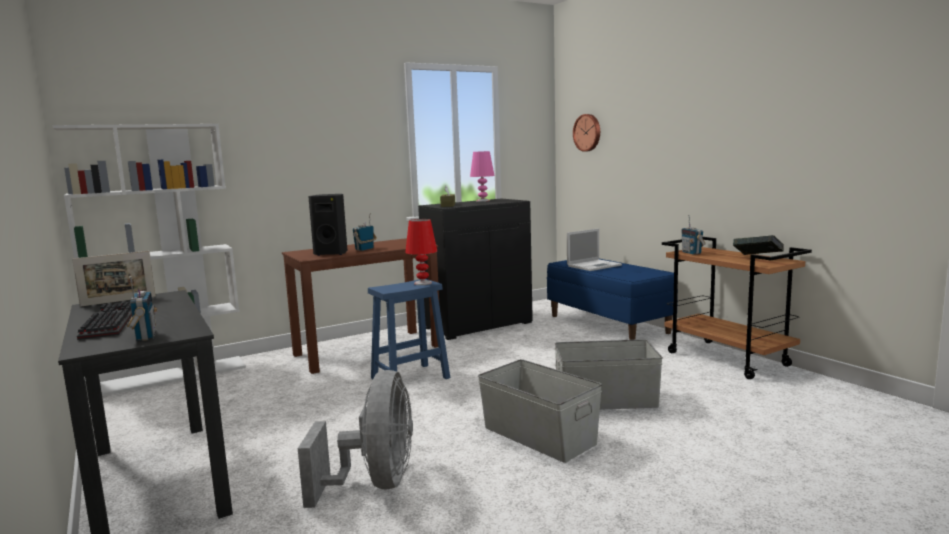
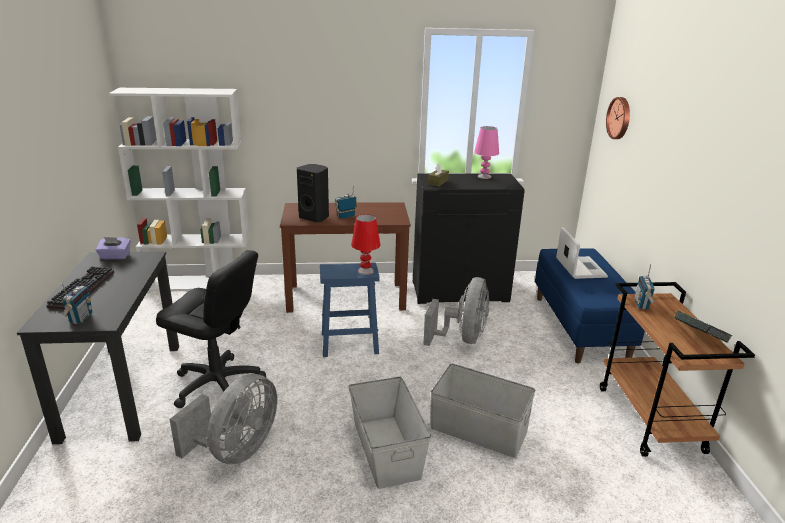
camera: 25 degrees right, 15 degrees up
(118, 301) = (115, 256): picture frame -> purple tissue box
(290, 442) = (217, 385): none -> black office chair
(518, 351) = (462, 338): none -> grey fan
(594, 265) = (580, 267): laptop -> laptop turned 90 degrees counterclockwise

